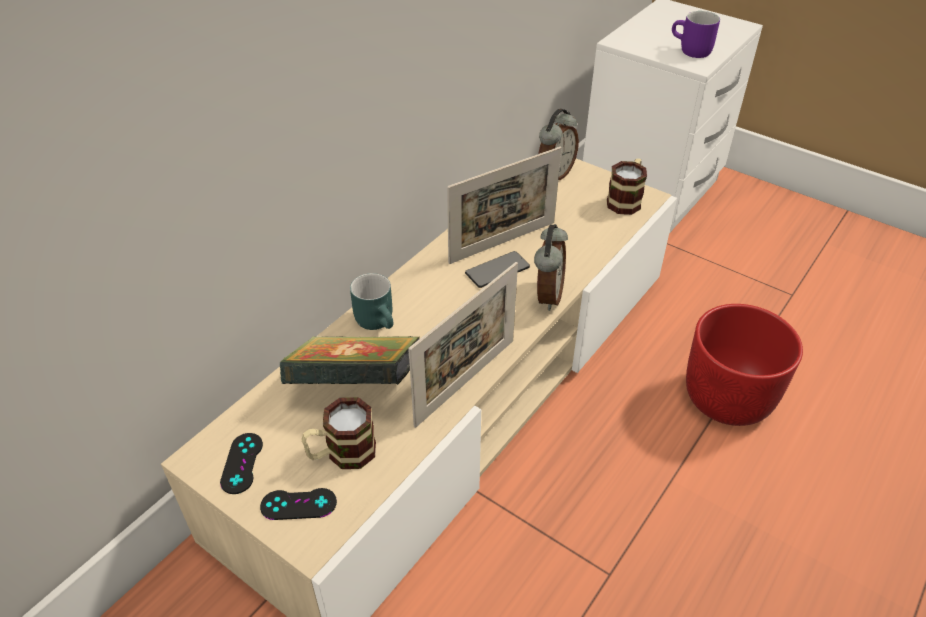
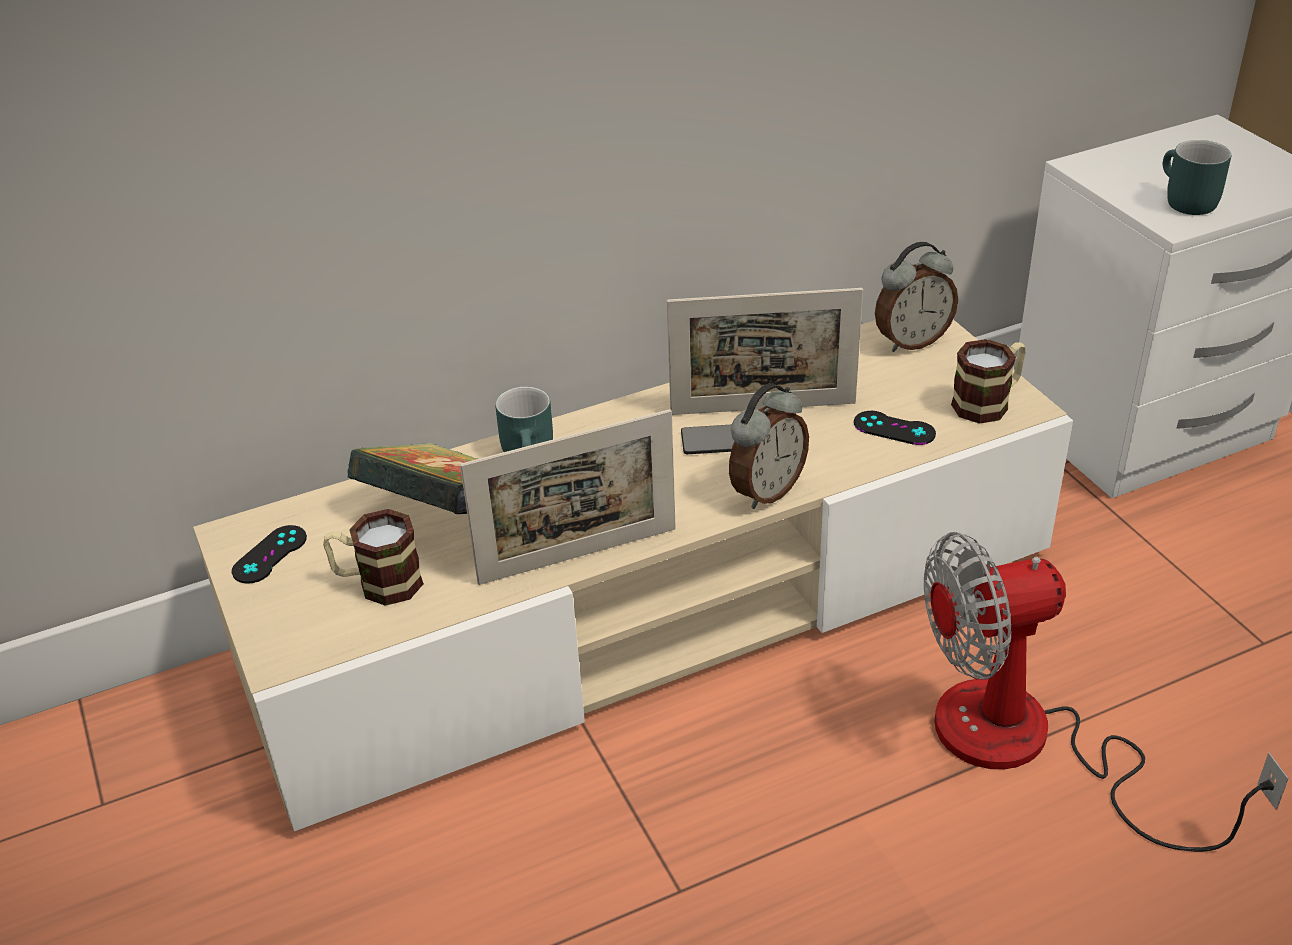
camera: 30 degrees right, 5 degrees down
(298, 504) = (294, 616): black game controller -> black game controller (894, 428)
(690, 51) = (1182, 201): purple mug -> turquoise mug
(728, 398) = (1030, 746): red planter -> fan

